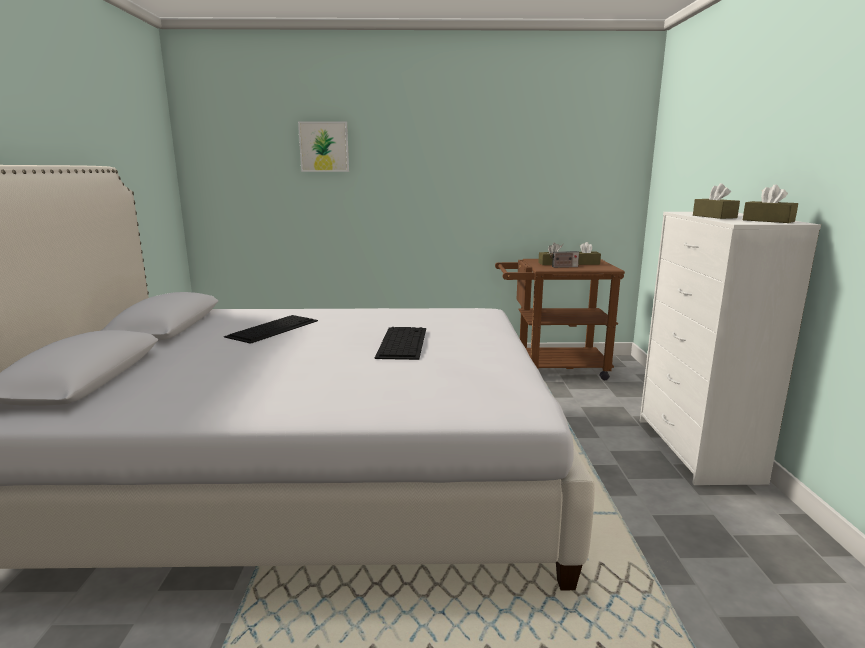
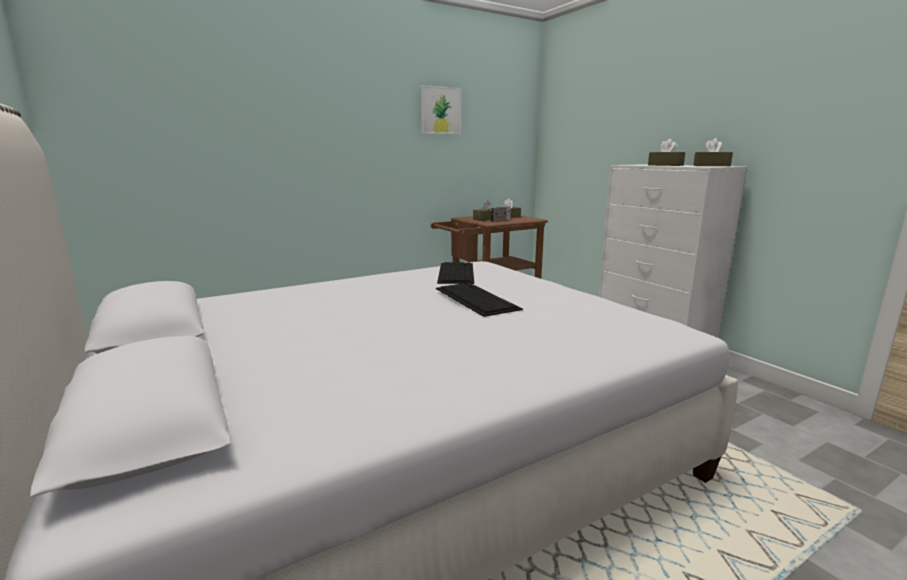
camera: 30 degrees left, 0 degrees up
(273, 328) = (309, 308): keyboard -> keyboard (456, 272)
(324, 147) = (248, 104): picture -> picture (440, 110)

